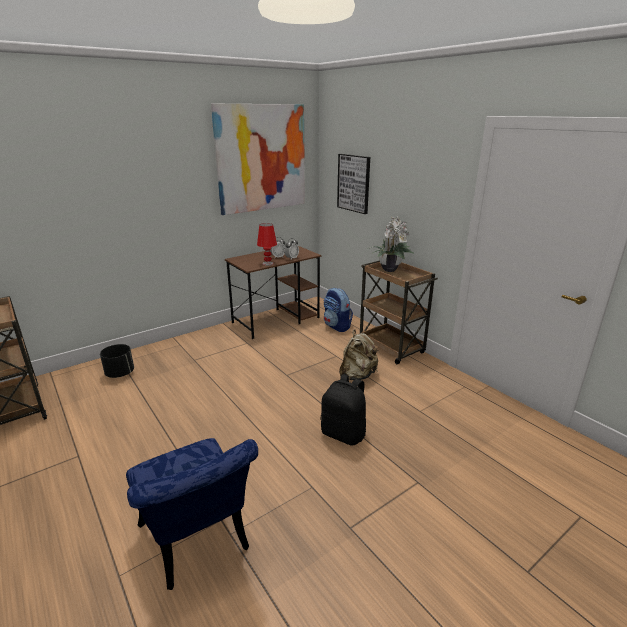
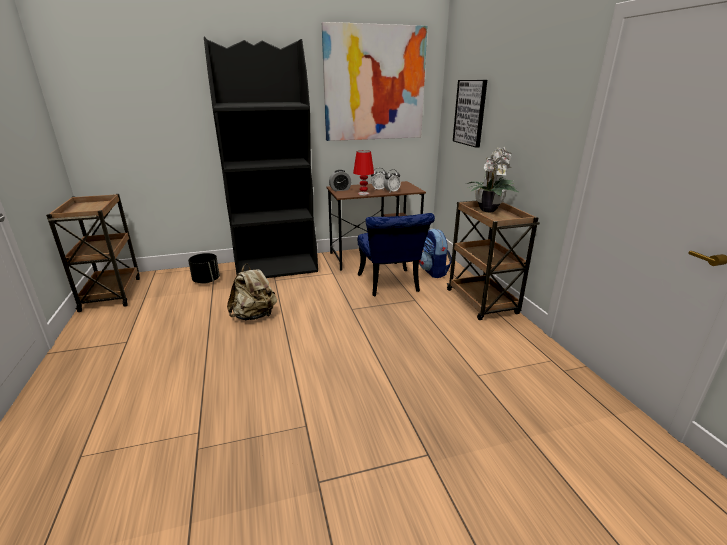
camera: 20 degrees right, 0 degrees up
(187, 346) = (277, 267): none -> black bookcase
(198, 543) = (163, 449): blue chair -> blue chair (390, 285)
(241, 261) = (340, 189): none -> alarm clock
(344, 434) = (374, 379): black backpack -> none
(357, 375) = (426, 323): beige backpack -> beige backpack (254, 316)

